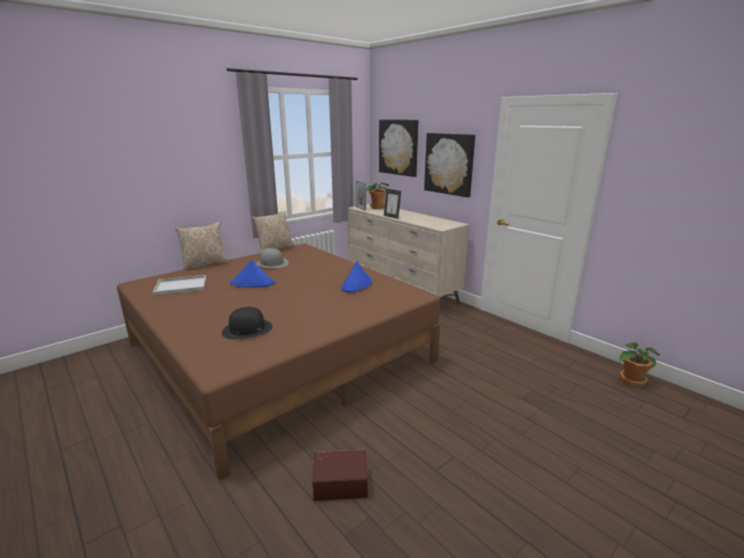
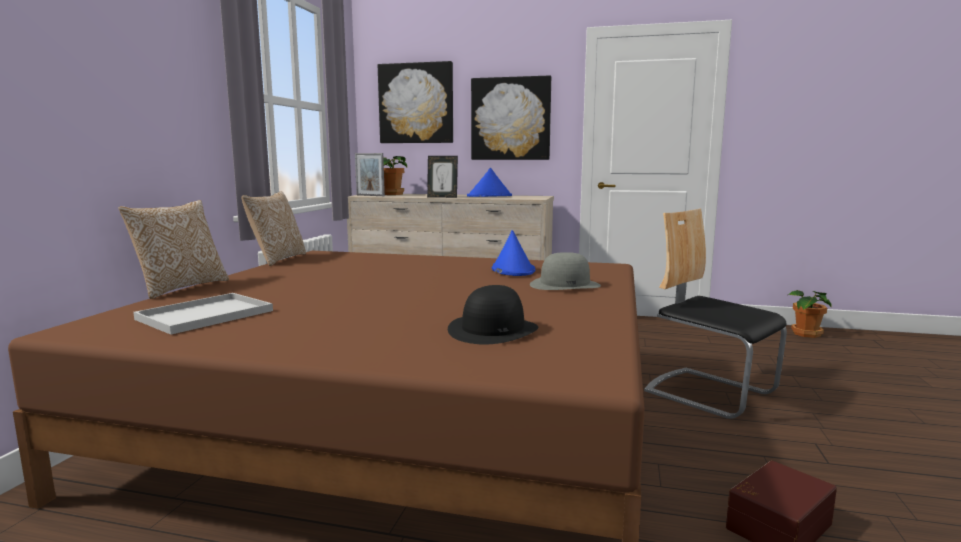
camera: 35 degrees left, 10 degrees down
(253, 283) = (349, 291): blue hat -> blue hat (490, 196)
(272, 263) = (319, 271): grey hat -> grey hat (565, 285)
(453, 398) = (709, 393): none -> chair

